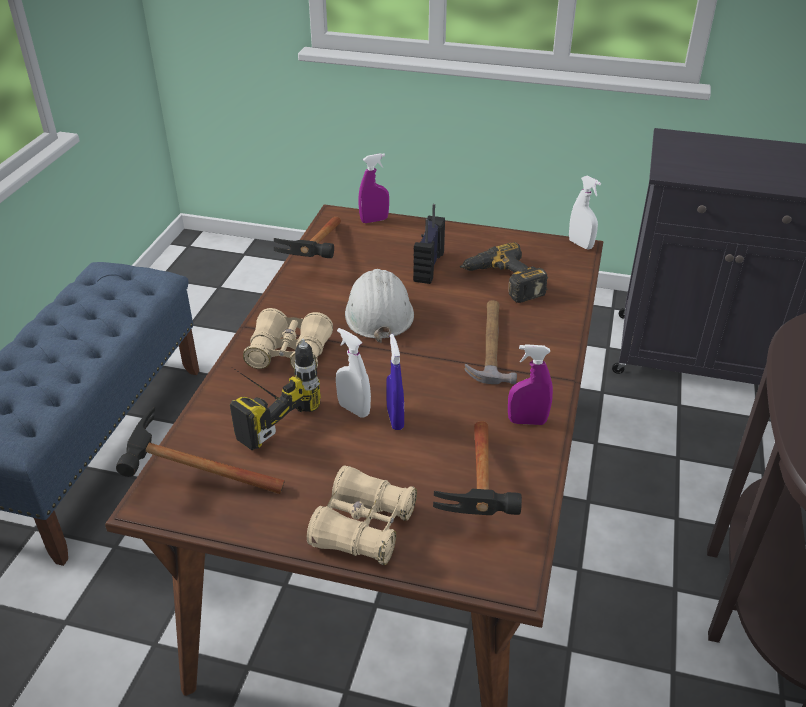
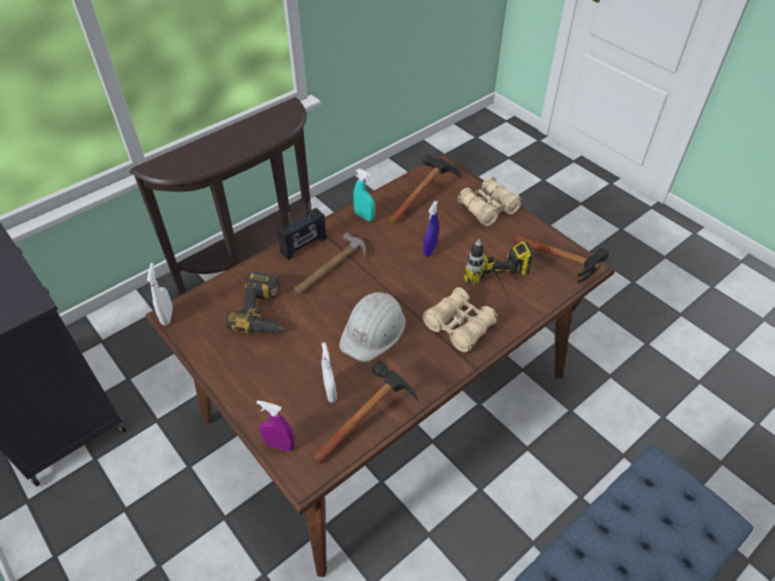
camera: 145 degrees left, 10 degrees up
(354, 409) = (448, 266): white spray bottle -> white spray bottle (330, 392)
(428, 266) = (296, 356): radio -> radio (304, 245)
(527, 421) = (364, 216): purple spray bottle -> turquoise spray bottle

